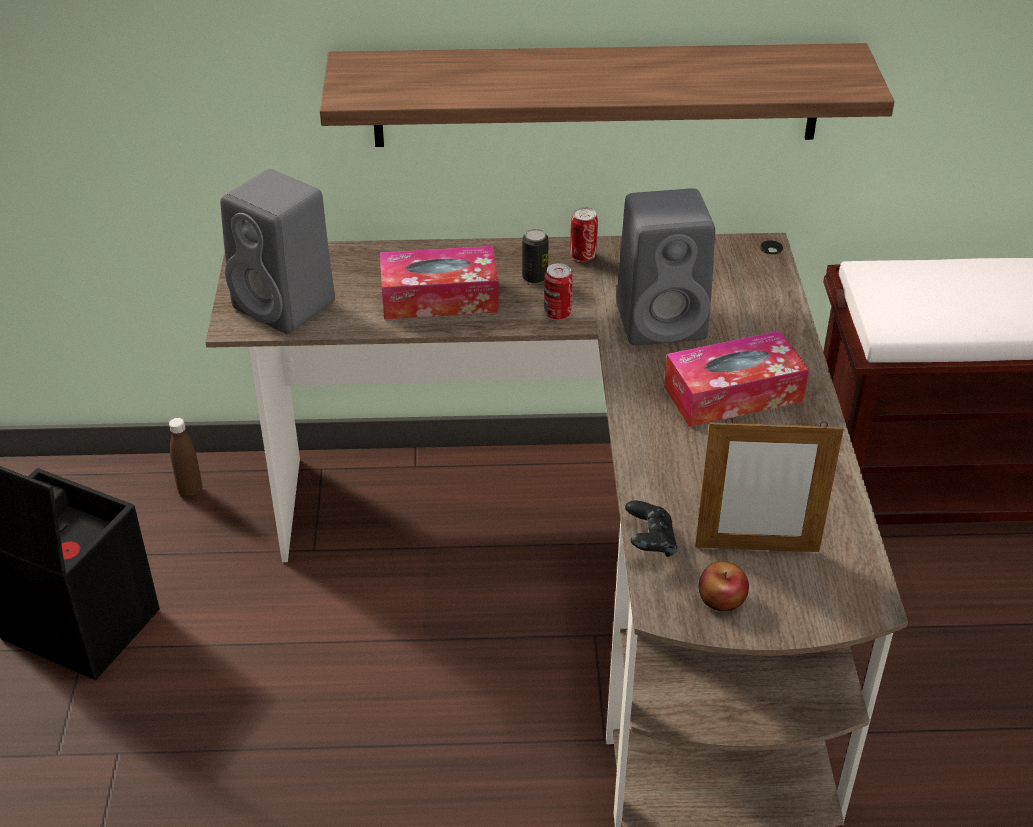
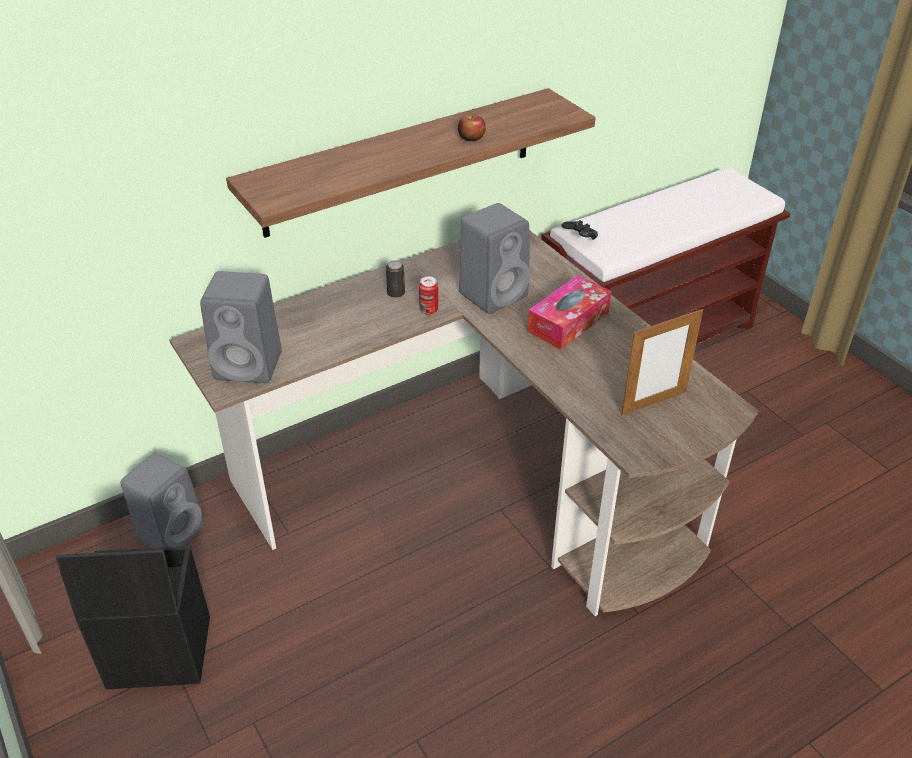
camera: 30 degrees left, 0 degrees up
(190, 492) = (172, 531): brown bottle -> grey speaker
(439, 298) = (347, 326): tissue box -> none
(583, 256) = (413, 271): can -> none
(649, 543) = (596, 423): black game controller -> black game controller (579, 239)
(721, 599) = (660, 438): apple -> apple (471, 137)

